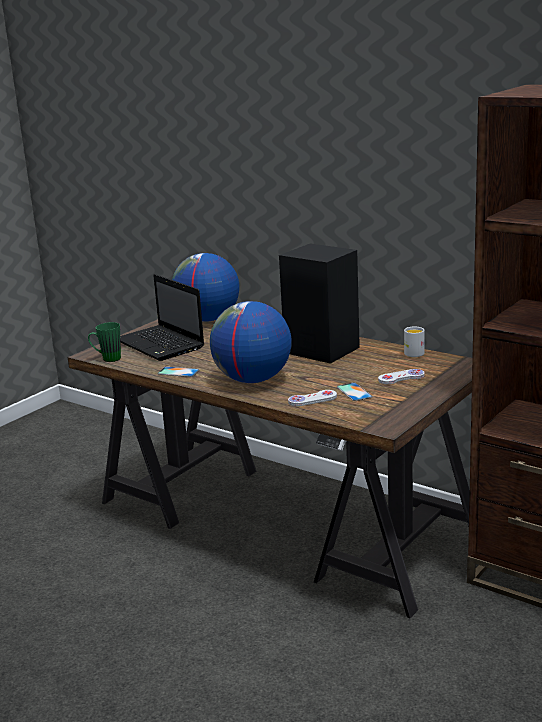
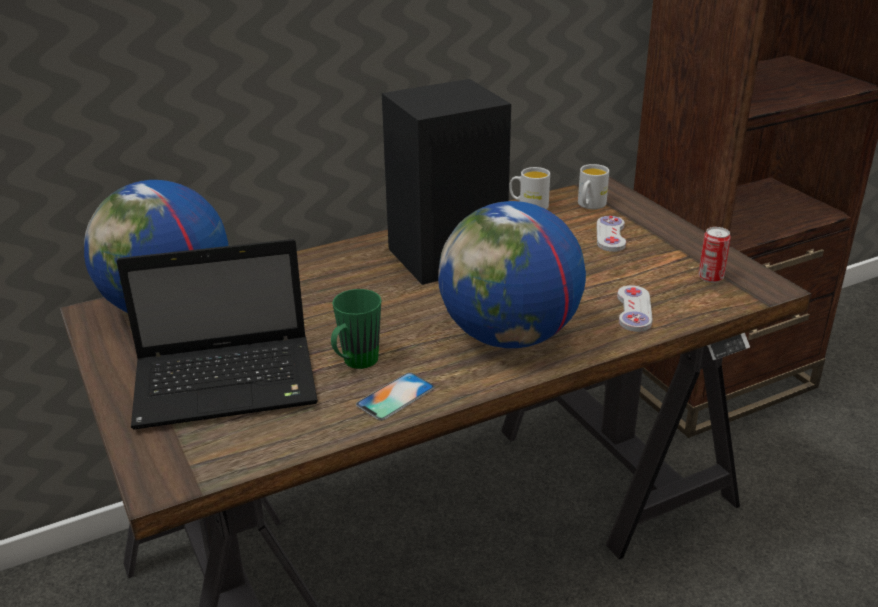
camera: 65 degrees left, 10 degrees up
(107, 359) = (220, 464): green mug -> green mug (355, 364)
(354, 392) = (632, 275): phone -> none
(378, 410) = (710, 277): none -> can
(437, 365) = (589, 205): none -> white mug

